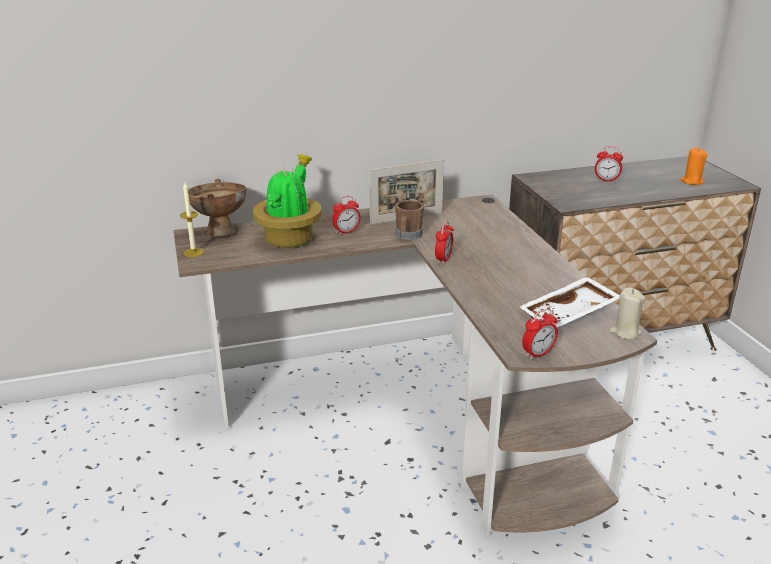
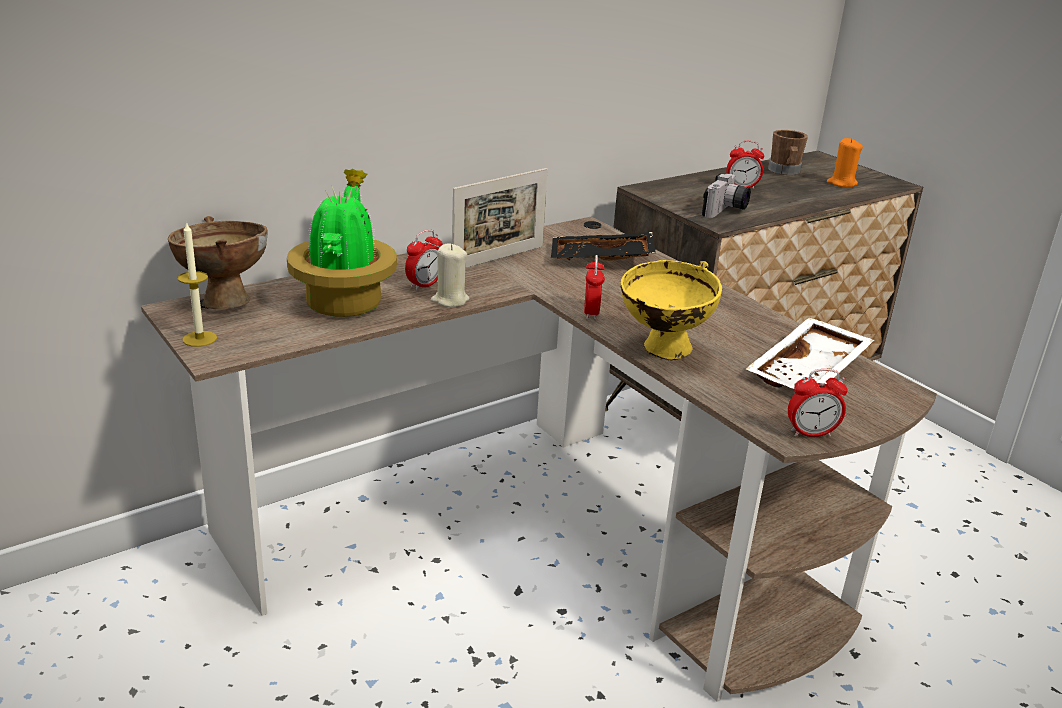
camera: 20 degrees left, 0 degrees up
(408, 236) = (518, 283): brown mug -> brown mug (784, 171)
(472, 290) = (661, 352): none -> yellow bowl
(476, 225) = (601, 260): none -> black tray
(538, 354) = (811, 433): alarm clock -> alarm clock turned 45 degrees clockwise
(579, 196) = (726, 211): none -> camera
(625, 332) = (893, 388): beige candle -> beige candle (450, 300)

